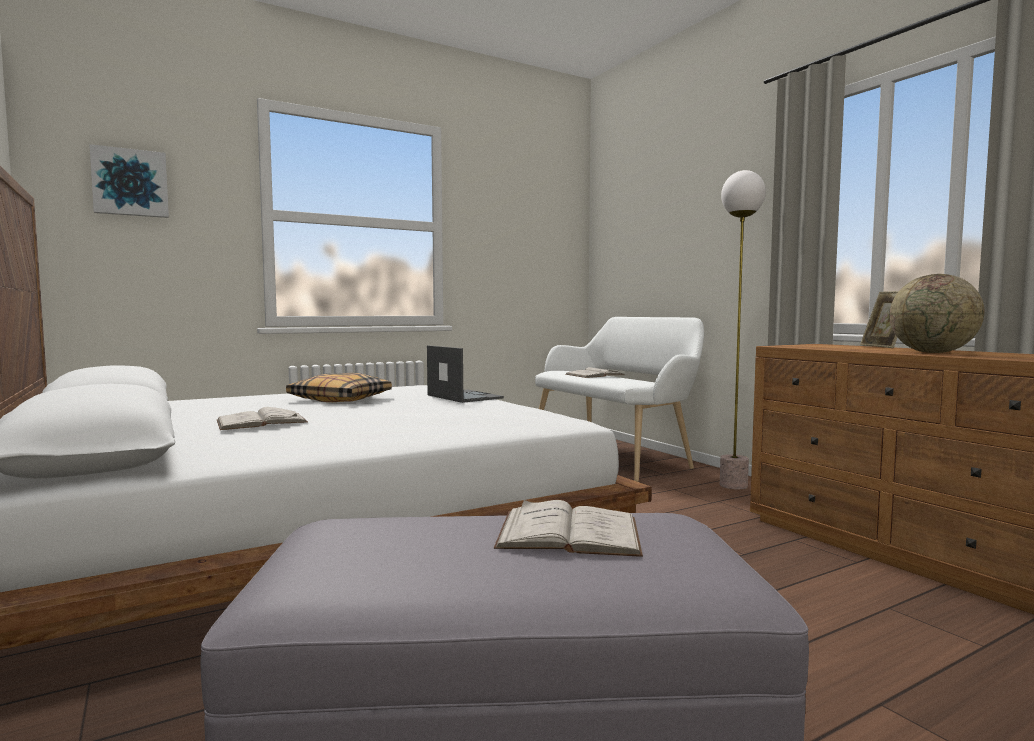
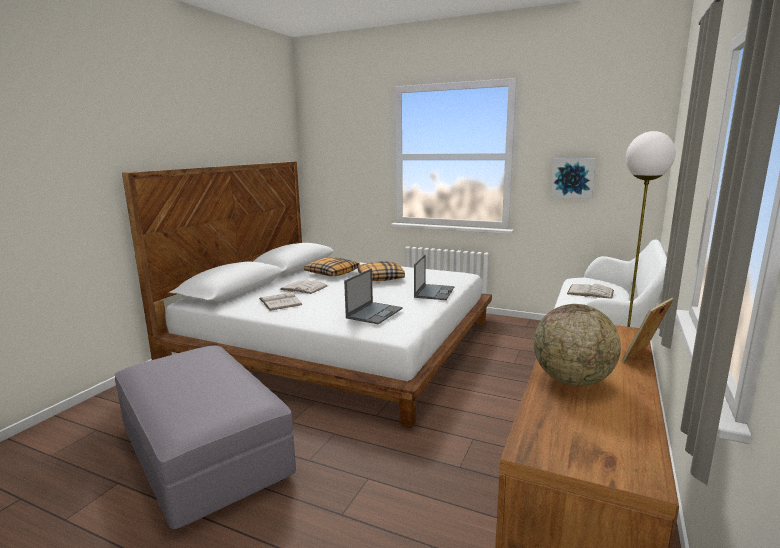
camera: 55 degrees right, 10 degrees up
(130, 183) = (339, 146): picture -> picture (573, 178)
(234, 407) = (332, 273): none -> pillow
(489, 413) = (374, 313): none -> laptop
(569, 533) = (214, 388): white book -> white book (280, 301)

